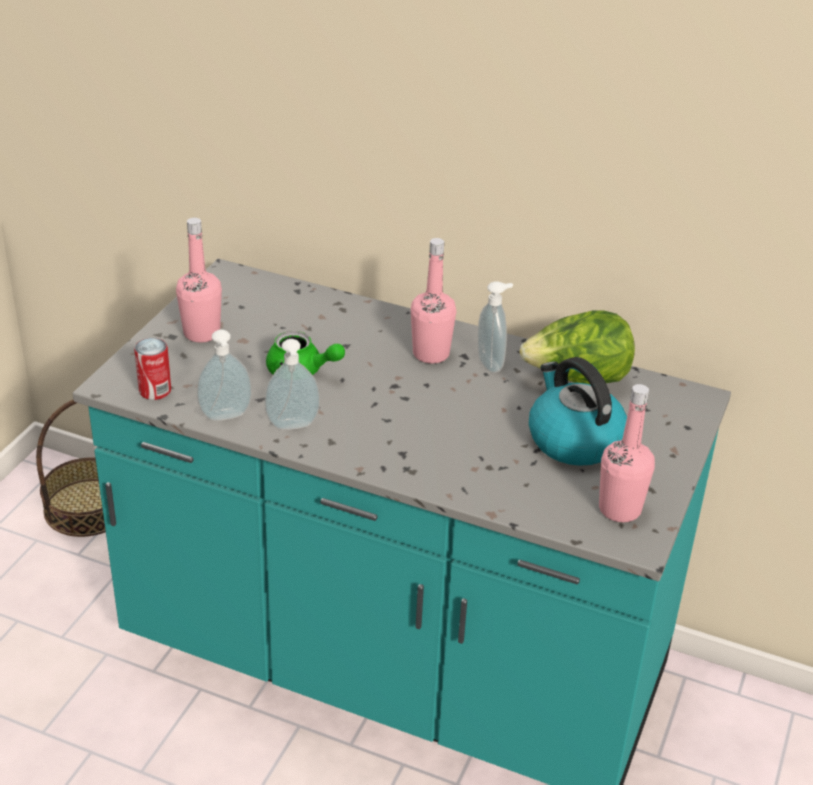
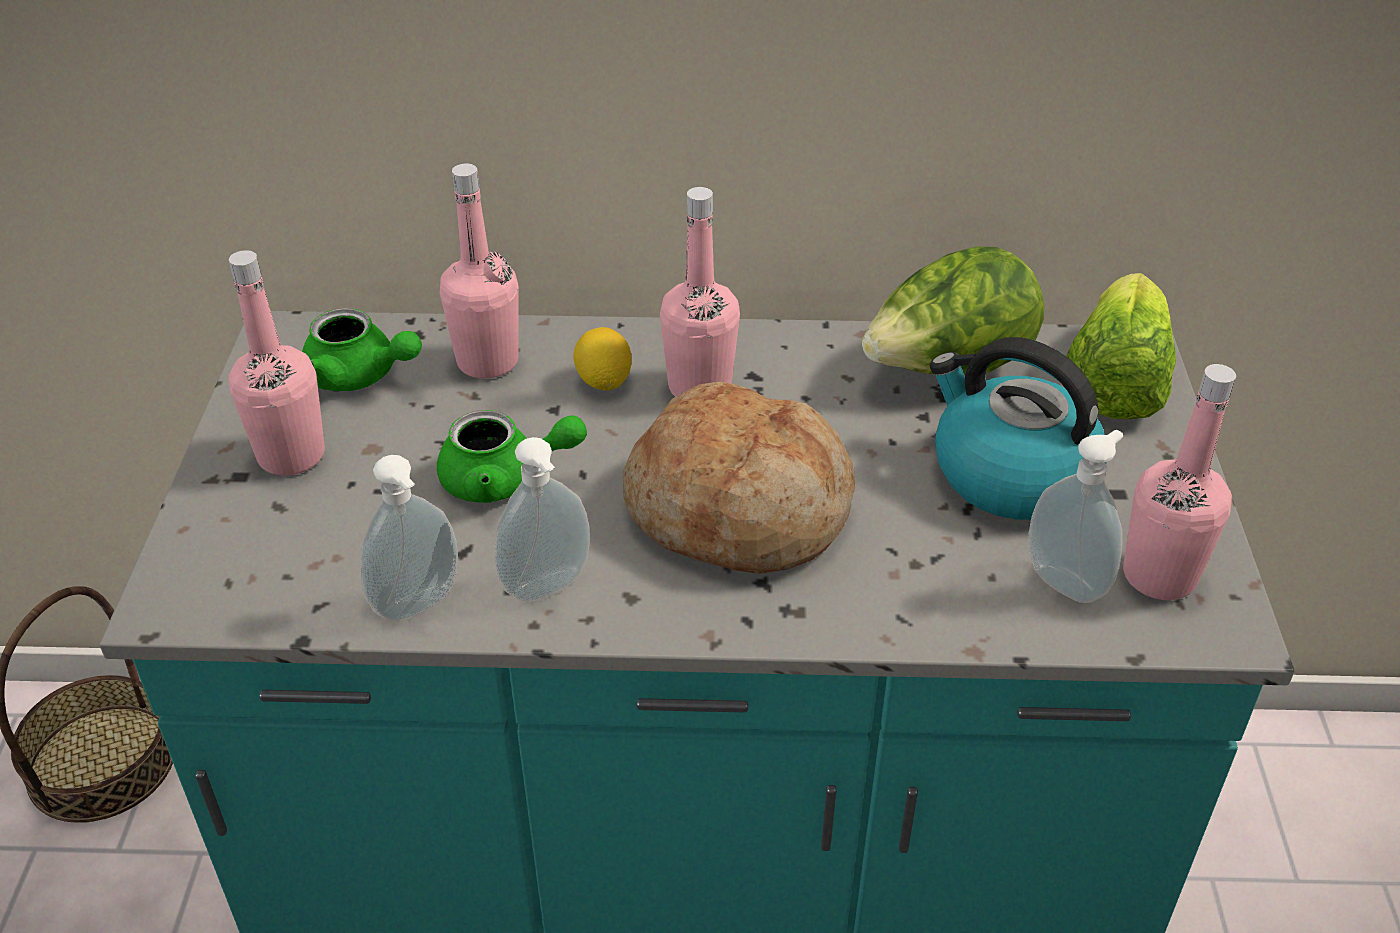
camera: 20 degrees left, 5 degrees up
(155, 391) = (260, 593): can -> none
(256, 304) = (360, 376): none -> green teapot
(325, 313) = (487, 361): none -> pink bottle
(381, 338) = (604, 382): none -> lemon
(413, 417) = (740, 509): none -> bread
(492, 363) = (803, 377): soap dispenser -> soap dispenser (1067, 581)
(671, 411) = (1115, 382): none -> lettuce

